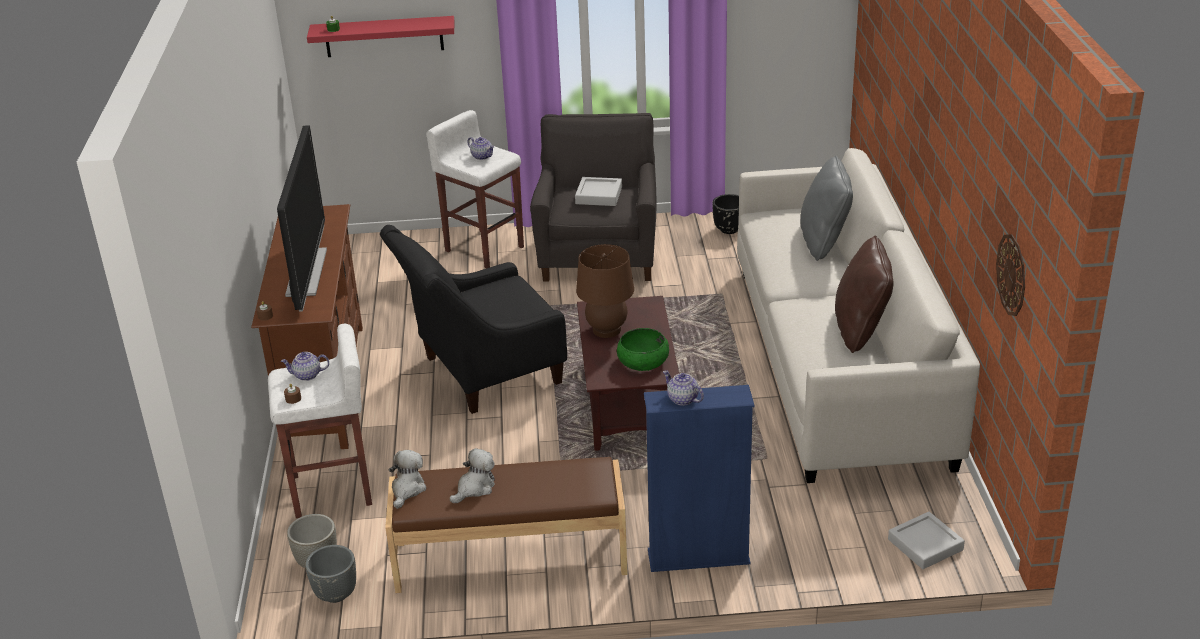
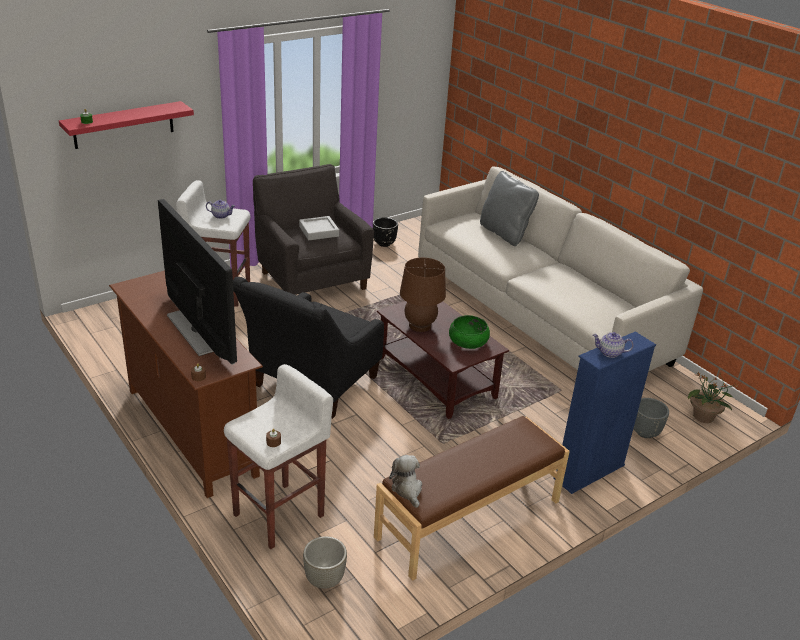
camera: 35 degrees left, 0 degrees up
(307, 375) = (264, 419): teapot -> none
(336, 594) = (366, 600): grey planter -> grey planter (645, 432)
(475, 488) = (457, 470): plush toy -> none
(861, 330) = (589, 285): brown pillow -> none
(925, 545) = (704, 417): grey tray -> potted plant
(1012, 274) = (749, 218): wall clock -> none

